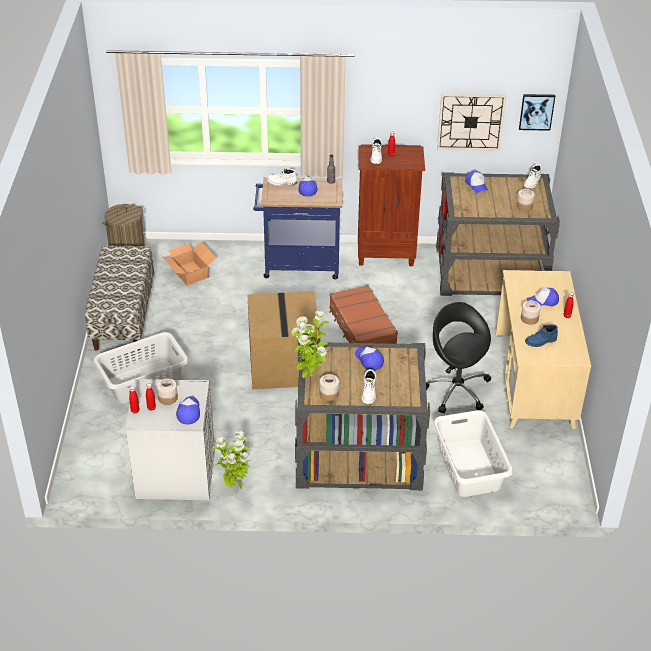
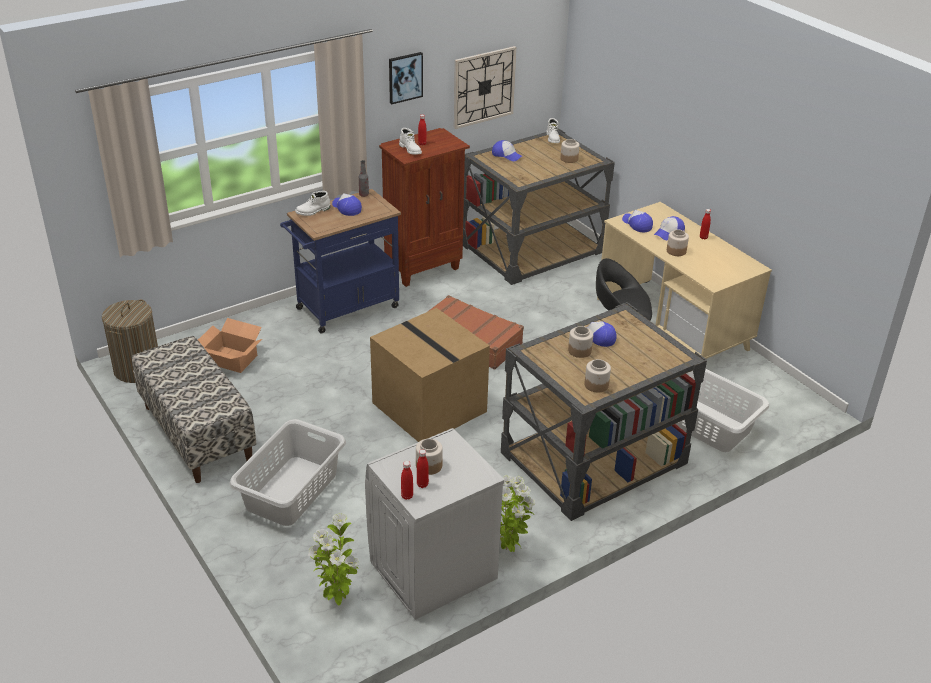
camera: 35 degrees left, 5 degrees down
(188, 412) = (469, 469): cap -> cap (637, 224)
(309, 375) = (556, 376): potted plant -> potted plant (337, 599)
(347, 364) = (580, 351): none -> jar
(369, 393) = (633, 367): white boot -> none
(536, 111) = (542, 59): picture -> picture (405, 77)
(541, 342) = (709, 266): blue boot -> none

